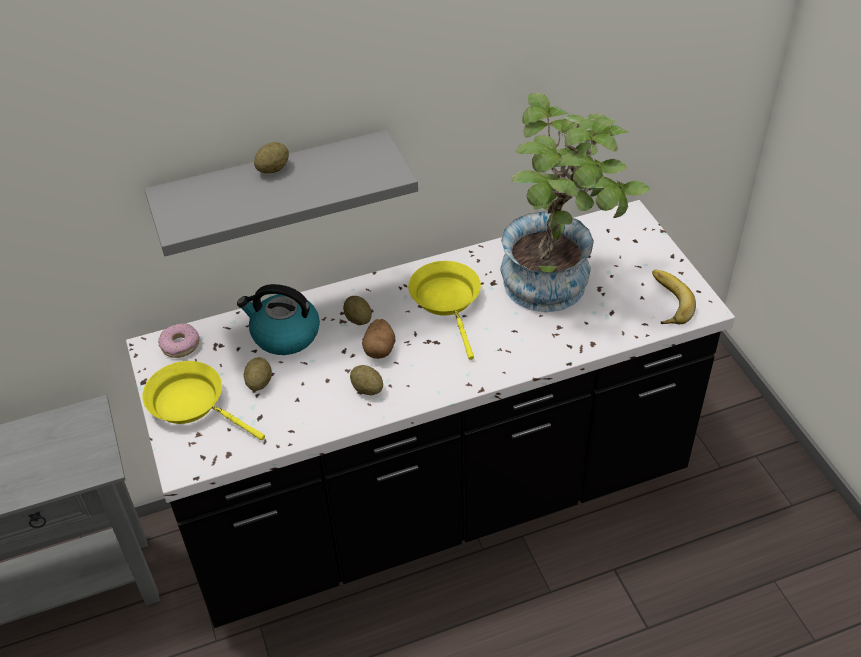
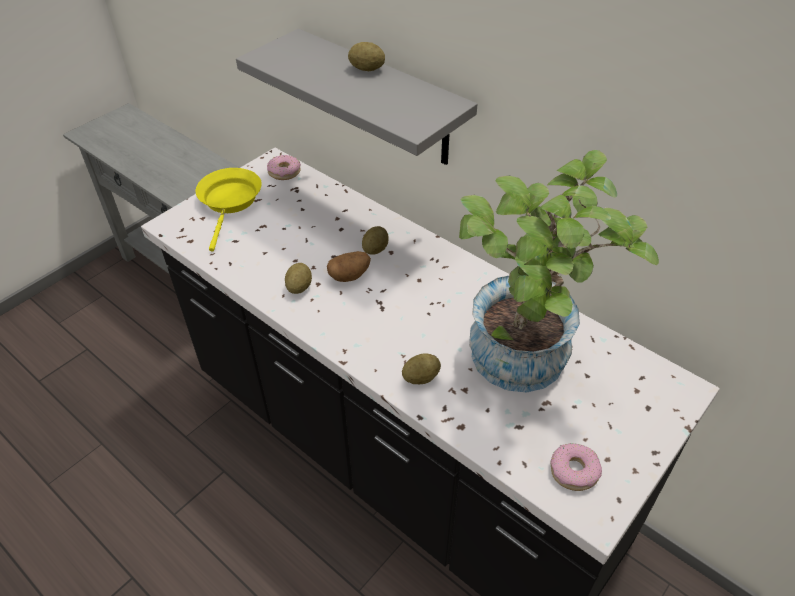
camera: 60 degrees right, 0 degrees up
(259, 382) = (270, 225): potato -> potato (421, 377)
(284, 335) = (329, 217): kettle -> none
(447, 301) = (438, 295): yellow frying pan -> none
(665, 302) = (574, 471): banana -> donut

